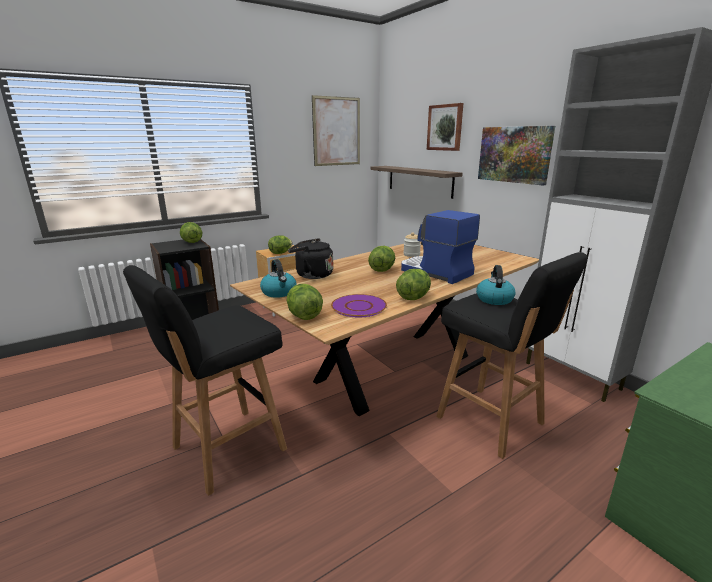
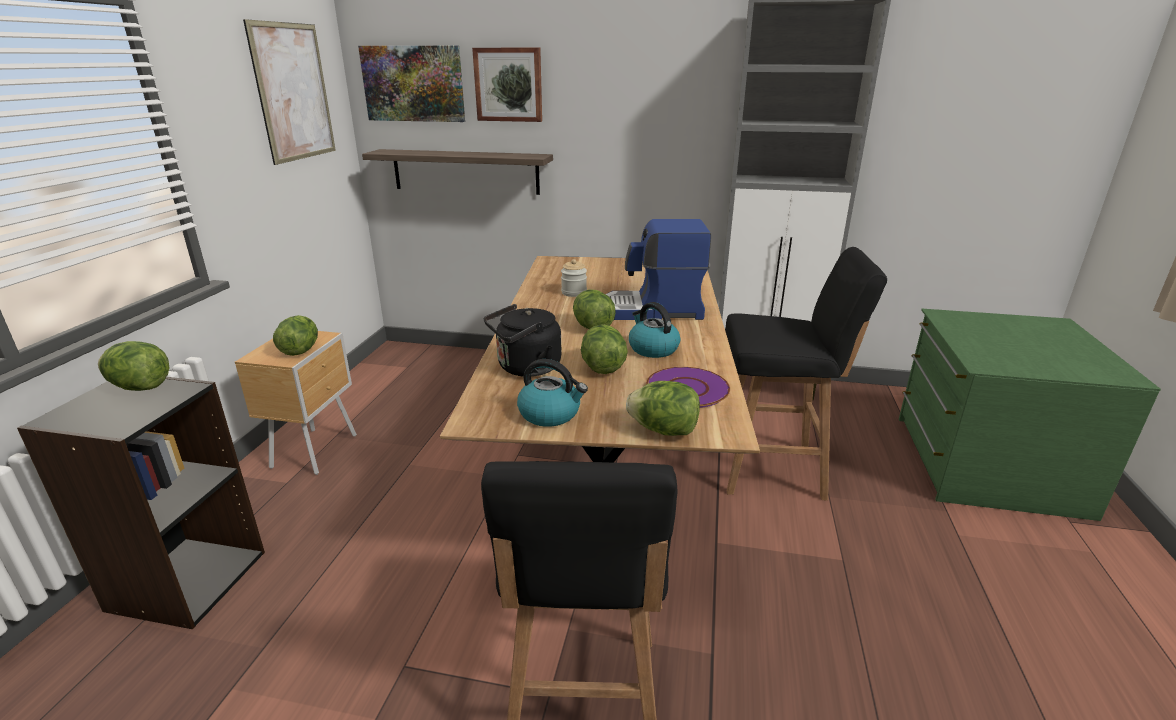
camera: 45 degrees left, 5 degrees up
(413, 297) = (708, 352): lettuce -> lettuce (602, 367)
(494, 299) = (768, 323): kettle -> kettle (652, 349)
(514, 154) = (640, 126): picture -> picture (413, 84)

